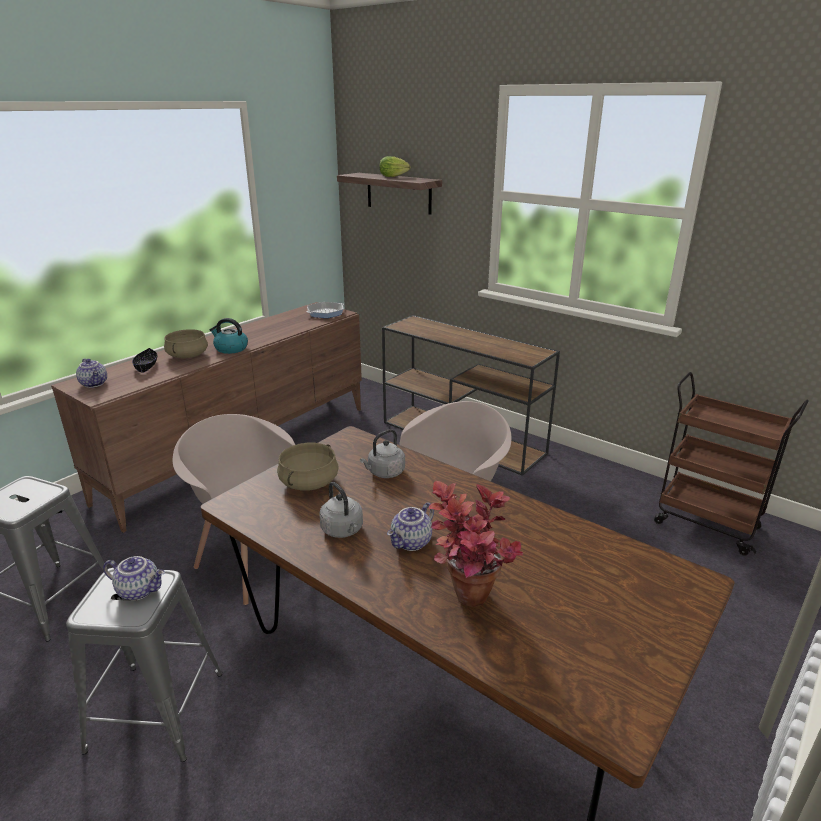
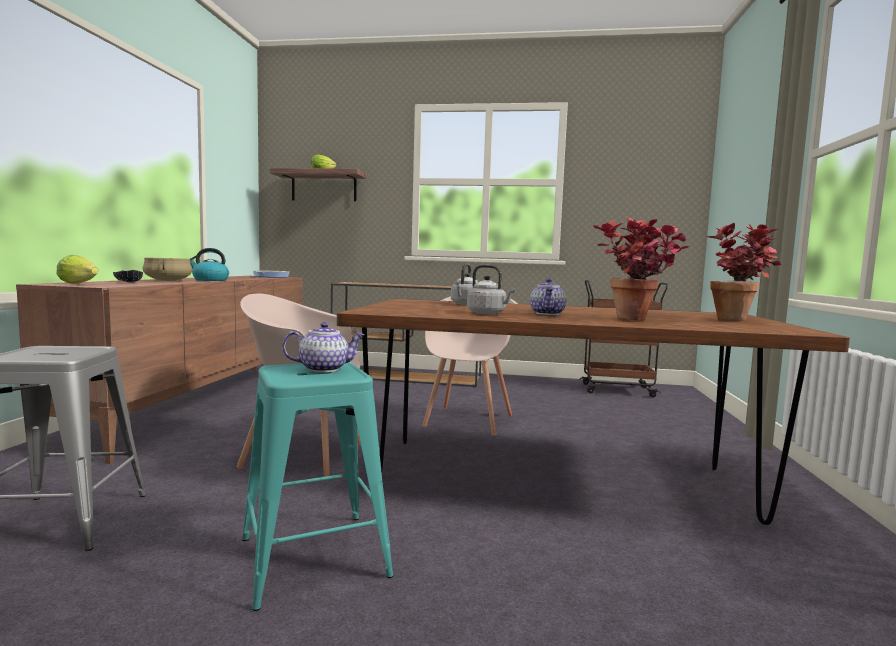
camera: 30 degrees left, 20 degrees down
(95, 384) = (80, 284): teapot -> lettuce
(156, 711) = (313, 557): grey stool -> turquoise stool
(309, 482) = (415, 307): beige cooking pot -> none
(636, 629) = (739, 320): none -> potted plant

